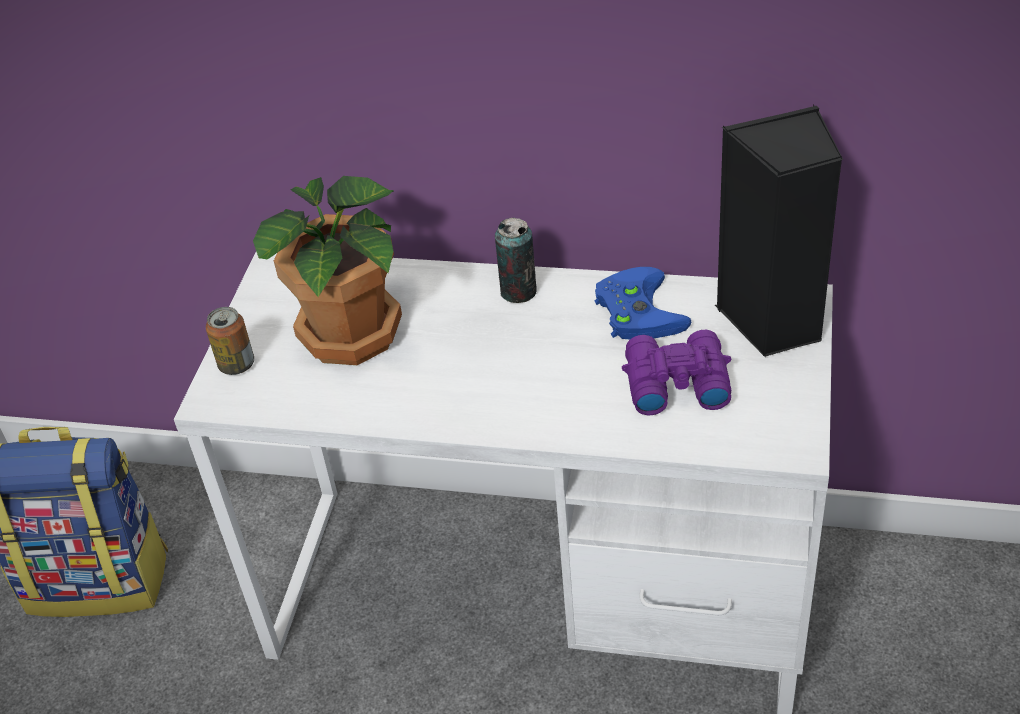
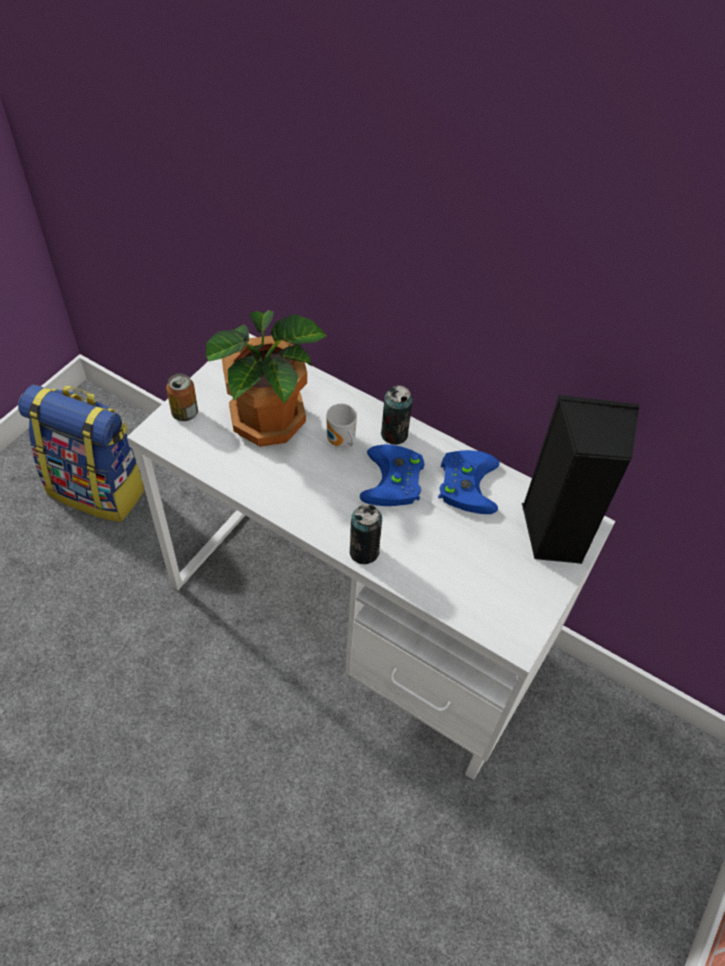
camera: 15 degrees right, 10 degrees up
(457, 324) = (340, 442): none -> mug
(550, 340) = (395, 482): none -> blue game controller
(556, 427) = (364, 551): none -> can
(674, 382) = (461, 551): purple binoculars -> none

